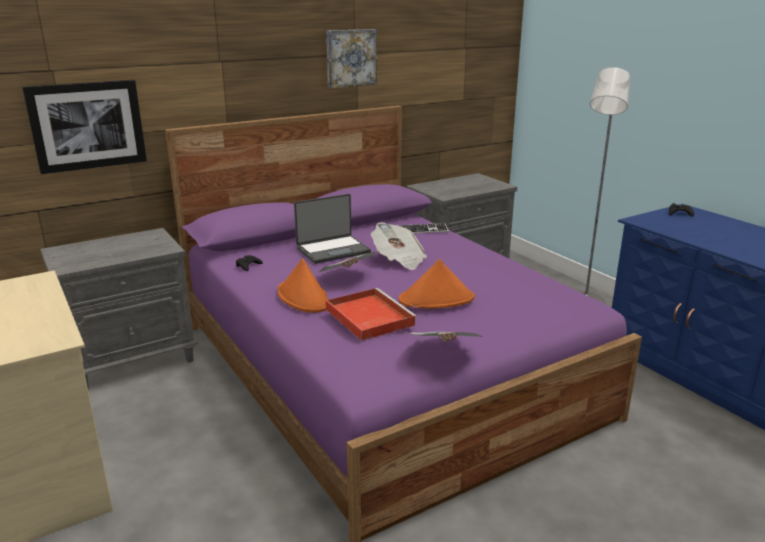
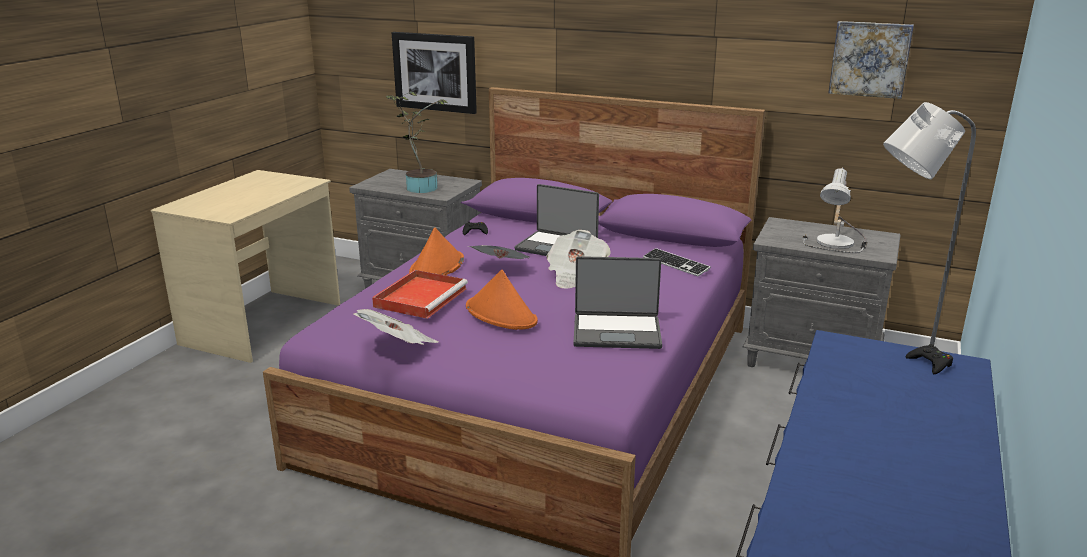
camera: 55 degrees right, 0 degrees up
(127, 250) = (420, 187): none -> potted plant
(350, 58) = (705, 40): picture -> picture (870, 59)
(473, 186) = (838, 243): none -> table lamp
(505, 276) = (617, 332): none -> laptop

